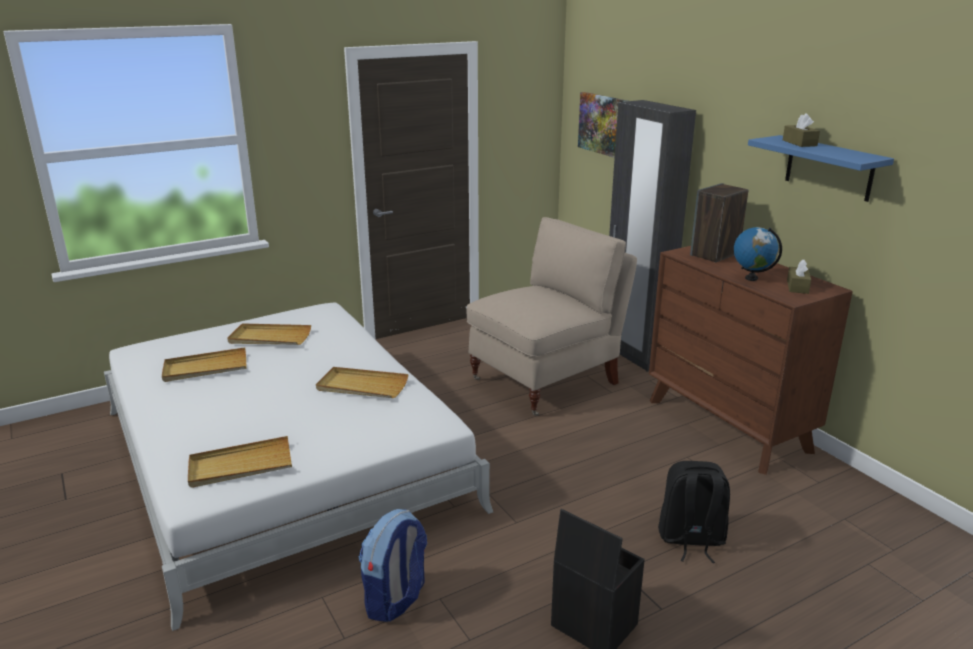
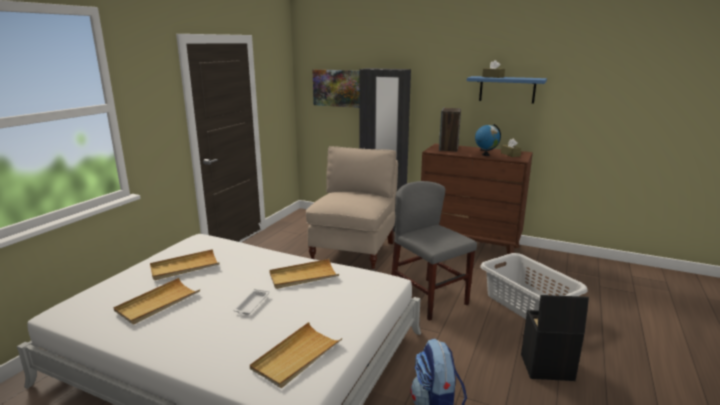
camera: 35 degrees left, 5 degrees down
(272, 399) = (251, 305): none -> white tray
(561, 475) = (428, 298): none -> grey chair
(690, 540) = (527, 305): black backpack -> grey laundry basket

